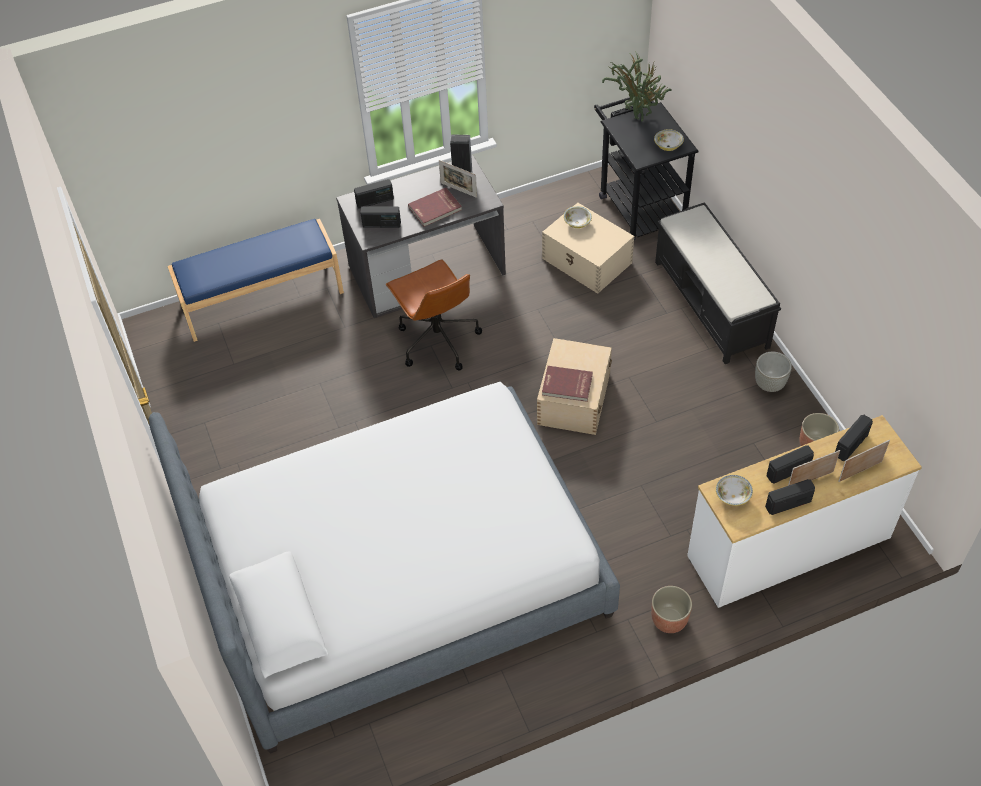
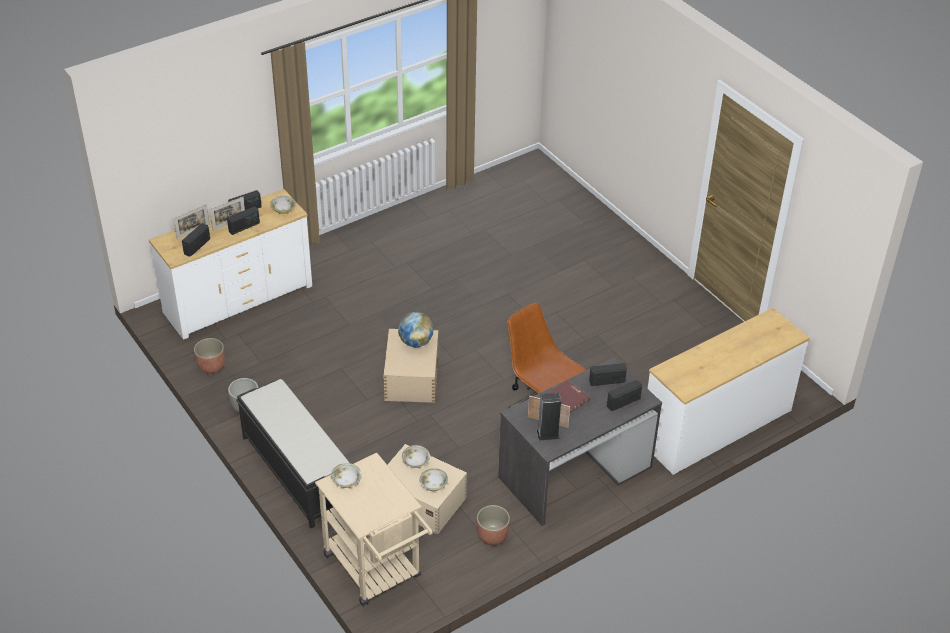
camera: 165 degrees right, 10 degrees down
(262, 298) = (716, 427): blue bench -> white dresser
(400, 577) = (511, 254): bed -> none
(567, 385) = (415, 342): red book -> globe
(591, 246) = (416, 462): none -> bowl
(637, 116) = (383, 515): potted plant -> none
(638, 205) = (377, 571): black cart -> beige cart
(669, 619) = (323, 252): planter -> planter (492, 535)

